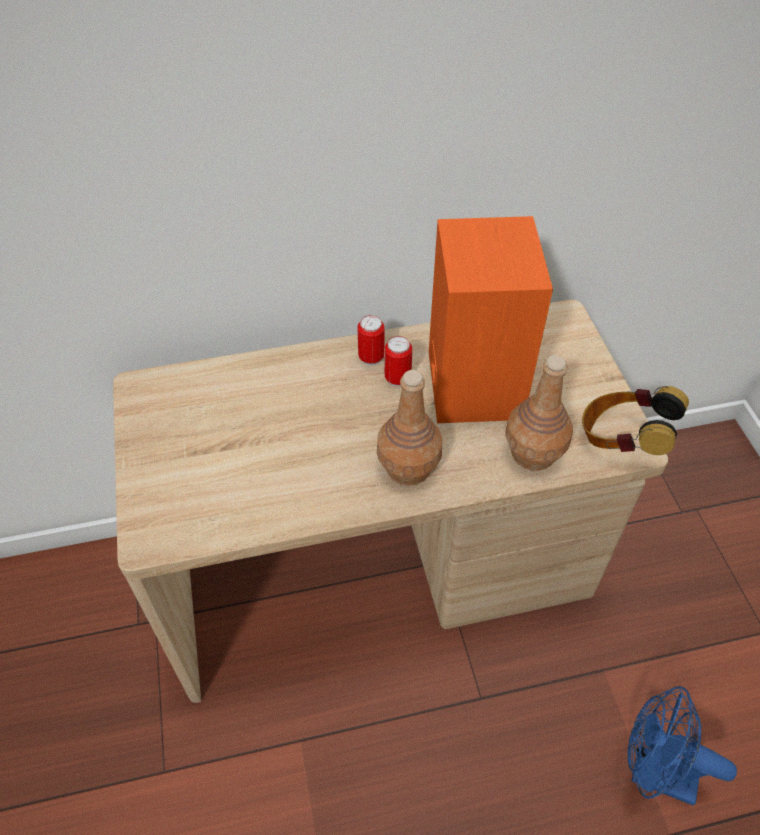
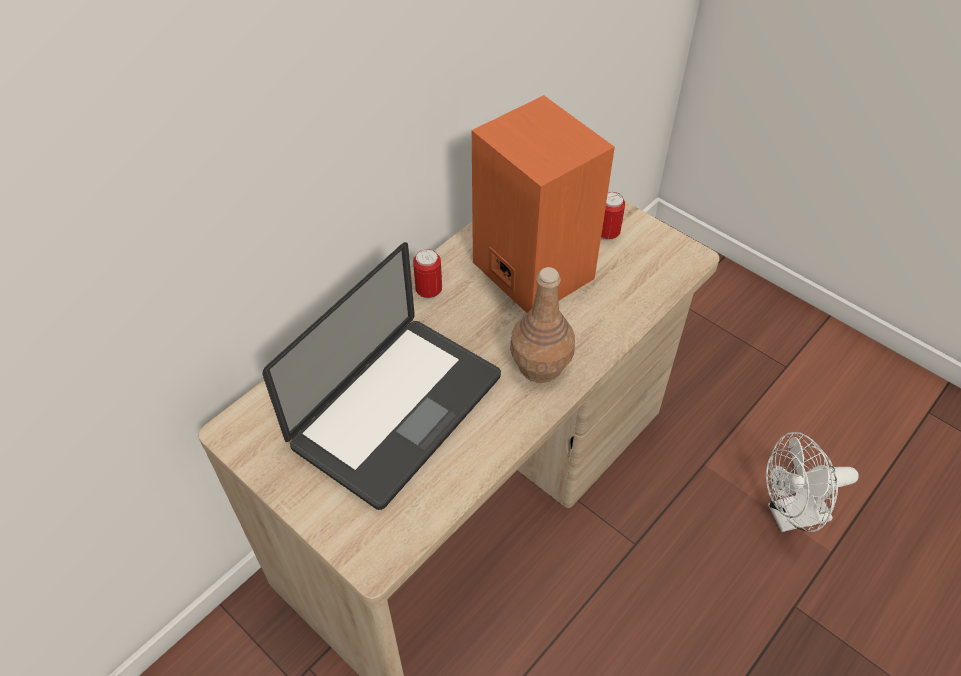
camera: 35 degrees left, 0 degrees up
(263, 439) = (397, 411): none -> laptop
(397, 378) = (467, 297): can -> can (607, 234)
(534, 453) = (624, 300): brown bottle -> none
(622, 439) = (676, 256): headphones -> none
(653, 772) = (790, 516): blue fan -> white fan

